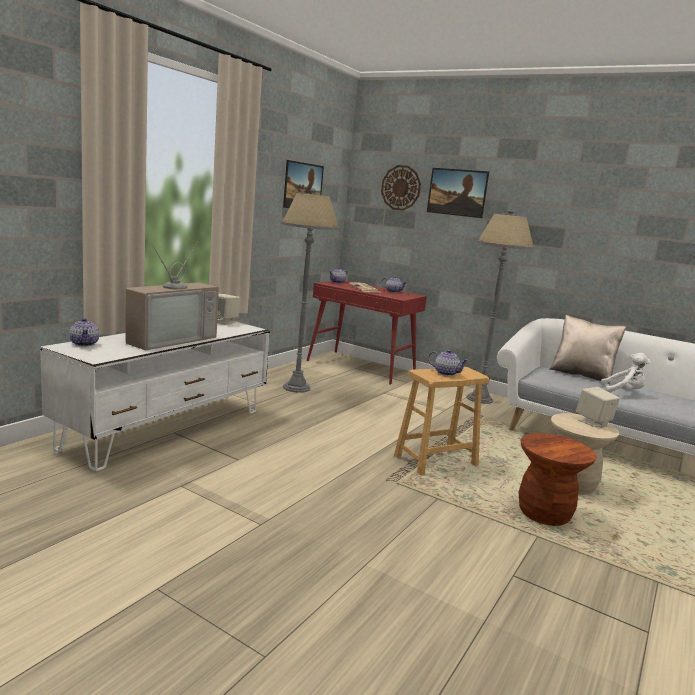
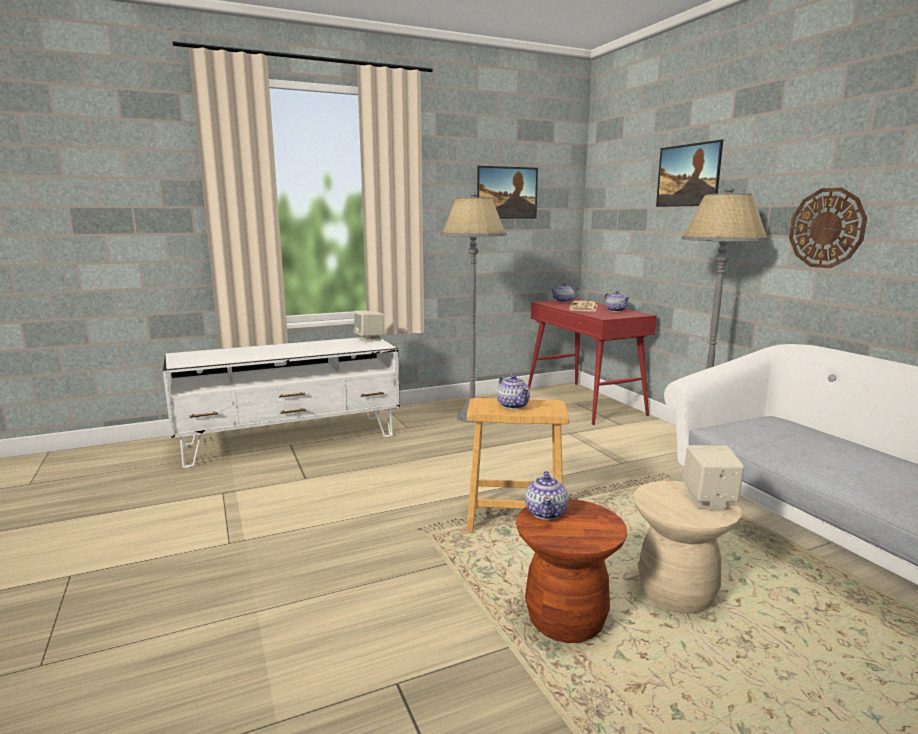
camera: 35 degrees right, 0 degrees up
(85, 344) = (201, 353): teapot -> teapot (546, 512)
(169, 339) = (279, 352): television -> none
(401, 188) = (631, 180): wall clock -> wall clock (826, 228)
(581, 375) = (818, 433): beige pillow -> none
(623, 392) = (852, 466): white plush toy -> none

